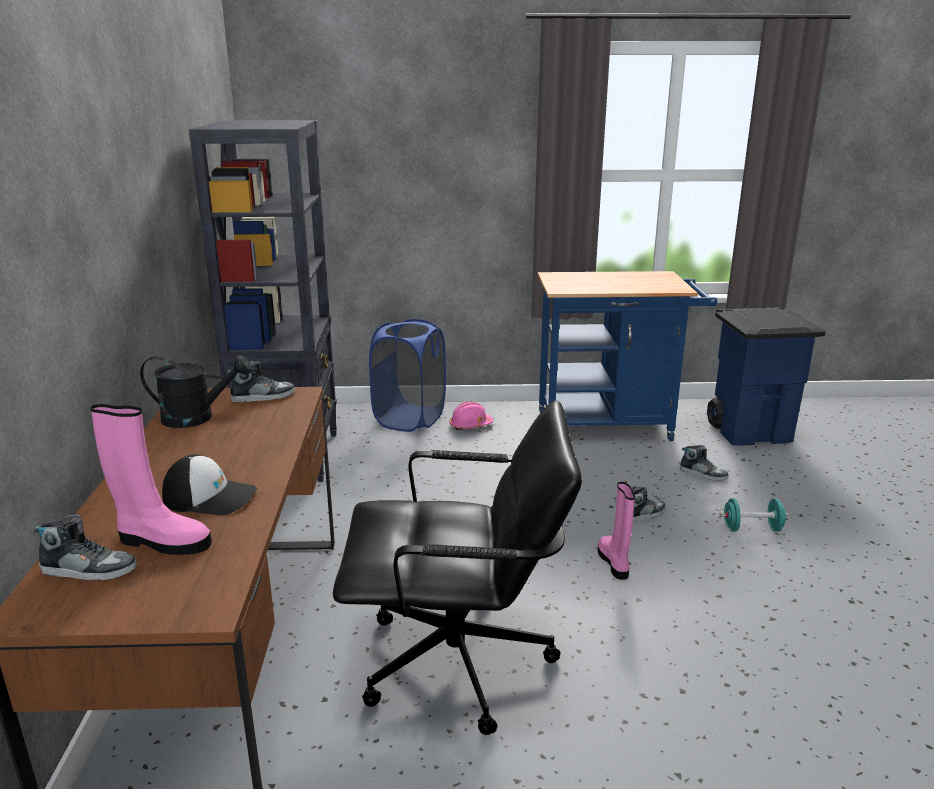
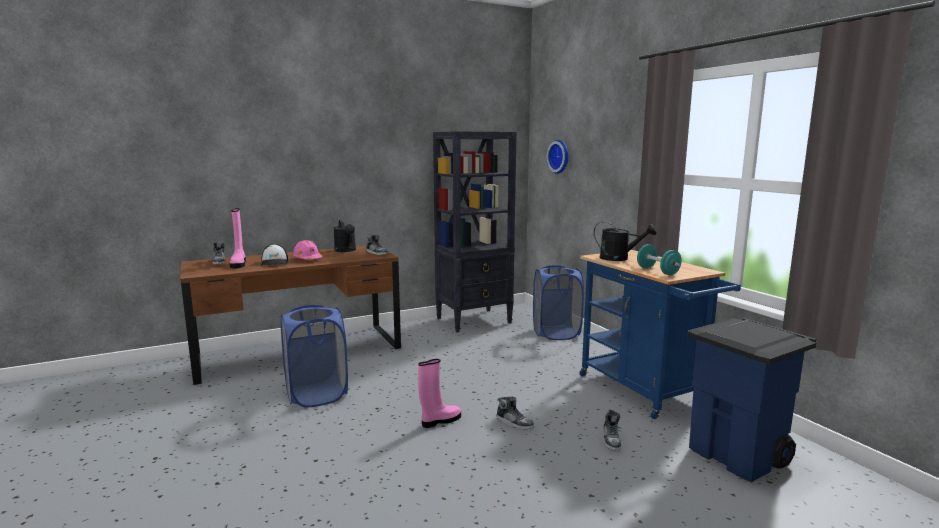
camera: 65 degrees right, 10 degrees down
(336, 155) = (560, 156): none -> wall clock
(459, 663) = (316, 395): black office chair -> blue laundry basket
(470, 425) = (571, 349): pink hard hat -> pink hard hat (307, 259)
(582, 285) = (619, 258): none -> black watering can
(752, 528) = (539, 470): turquoise dumbbell -> turquoise dumbbell (657, 271)

